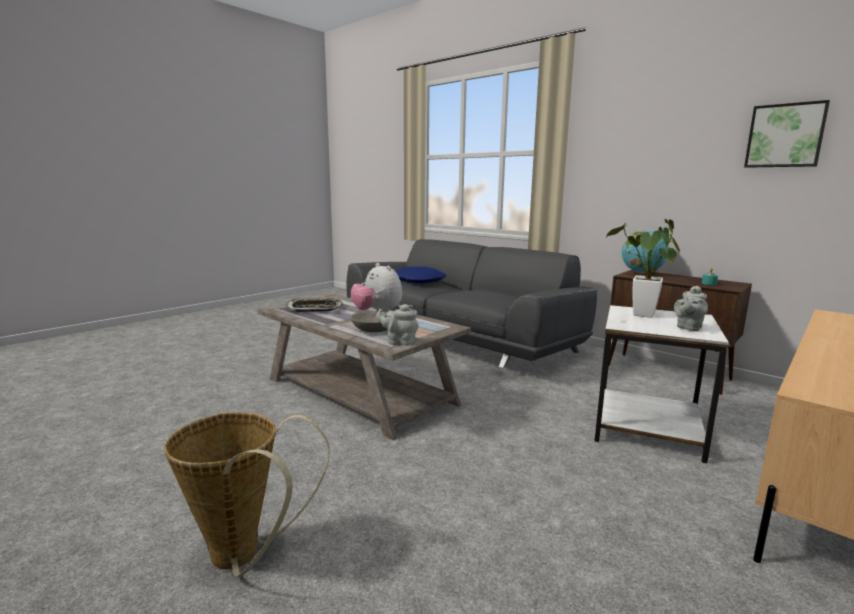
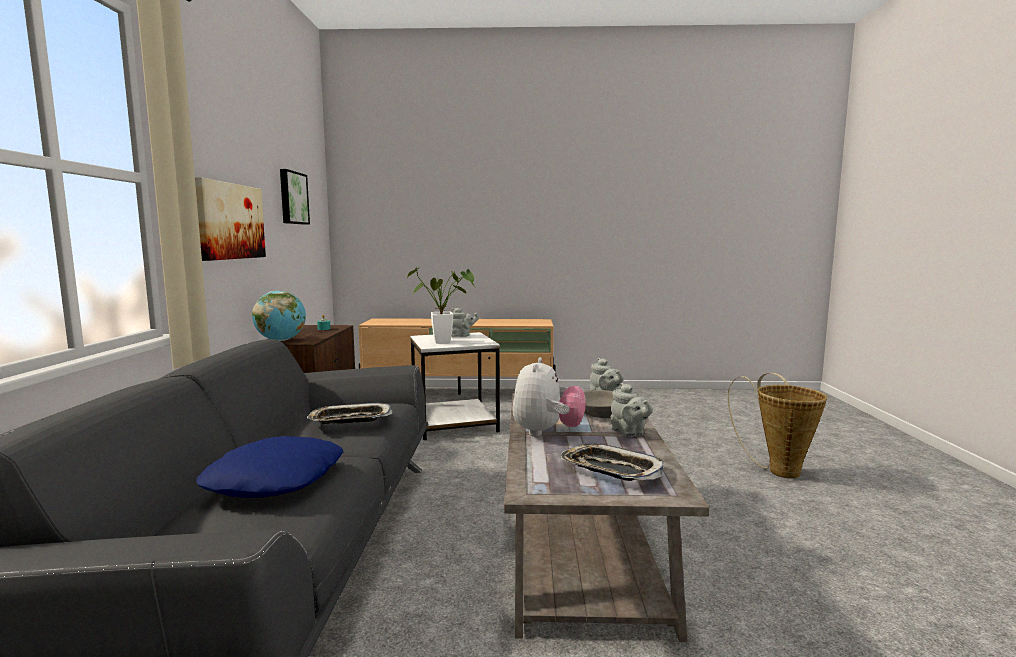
camera: 130 degrees left, 5 degrees down
(334, 324) = (629, 432): none -> grey teapot
(470, 291) = (350, 420): none -> tray
(634, 171) = (230, 221): none -> picture

